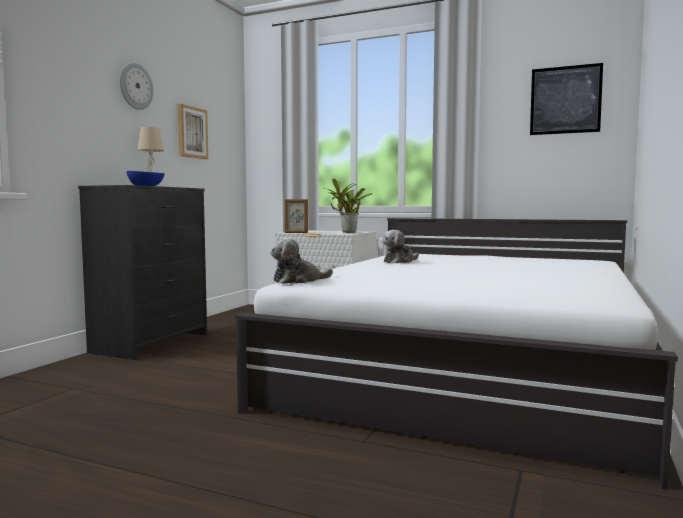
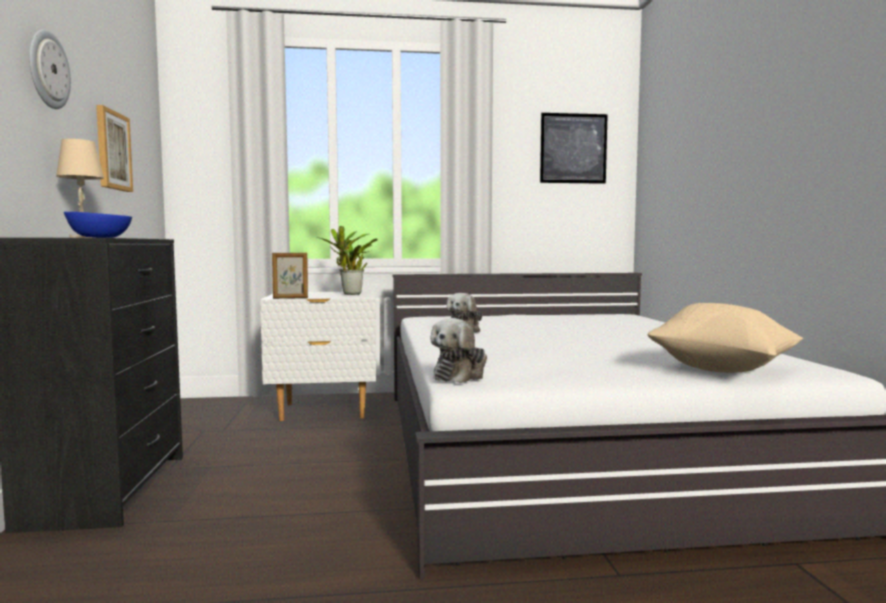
camera: 30 degrees left, 0 degrees up
(507, 295) = (724, 370): none -> beige pillow

